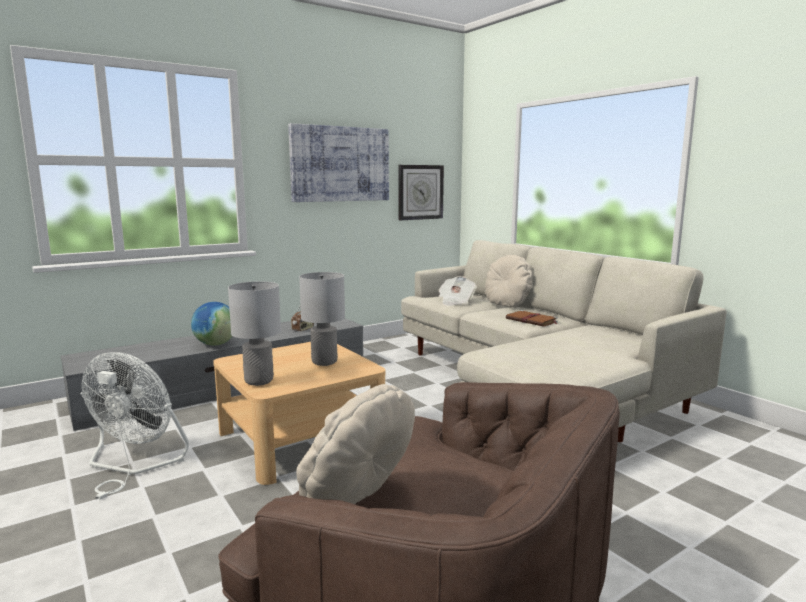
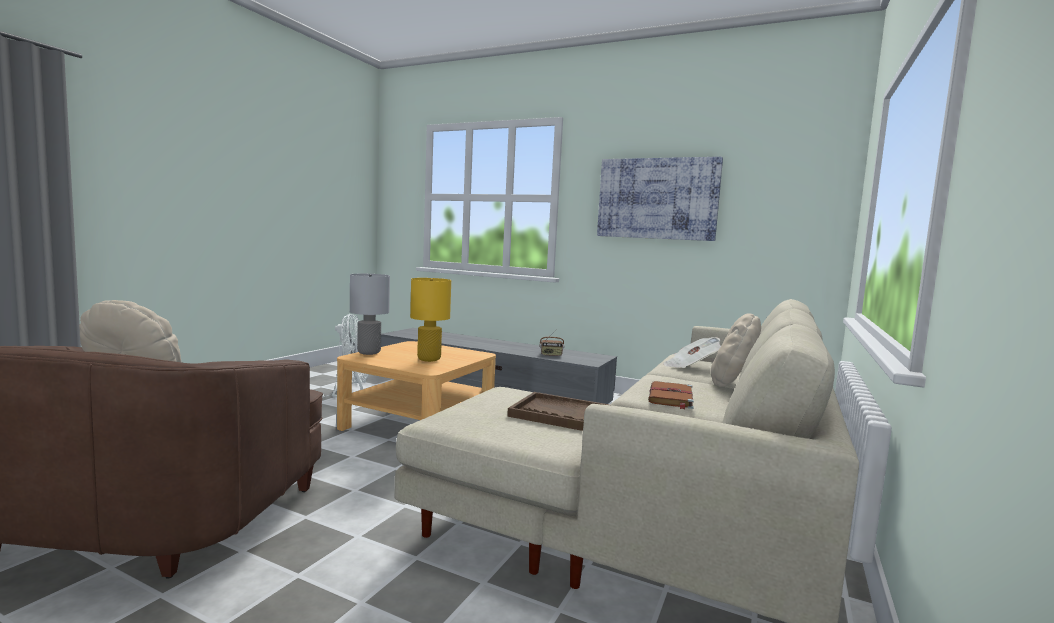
camera: 60 degrees right, 5 degrees down
(216, 344) = (476, 344): globe -> none
(324, 364) = (428, 360): grey table lamp -> yellow table lamp
(420, 192) = (773, 234): wall clock -> none
(554, 349) = (559, 414): none -> brown tray

